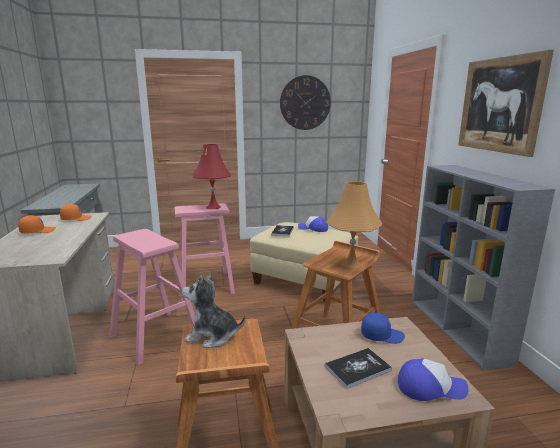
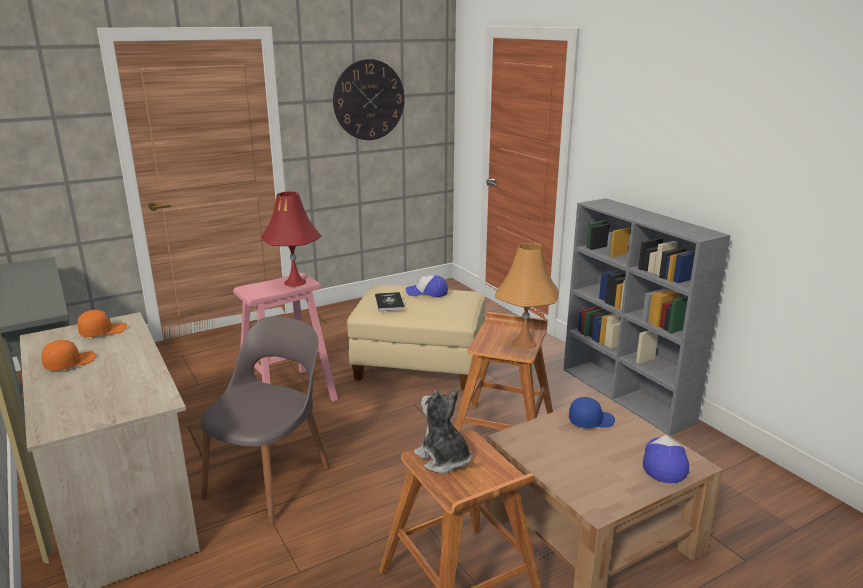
camera: 20 degrees left, 5 degrees up
(155, 336) = (270, 480): pink stool -> grey chair
(212, 336) = (443, 459): plush toy -> plush toy turned 60 degrees clockwise
(358, 368) = (589, 460): book -> none
(430, 387) = (663, 463): cap -> cap turned 60 degrees counterclockwise
(499, 105) = (660, 133): picture -> none

